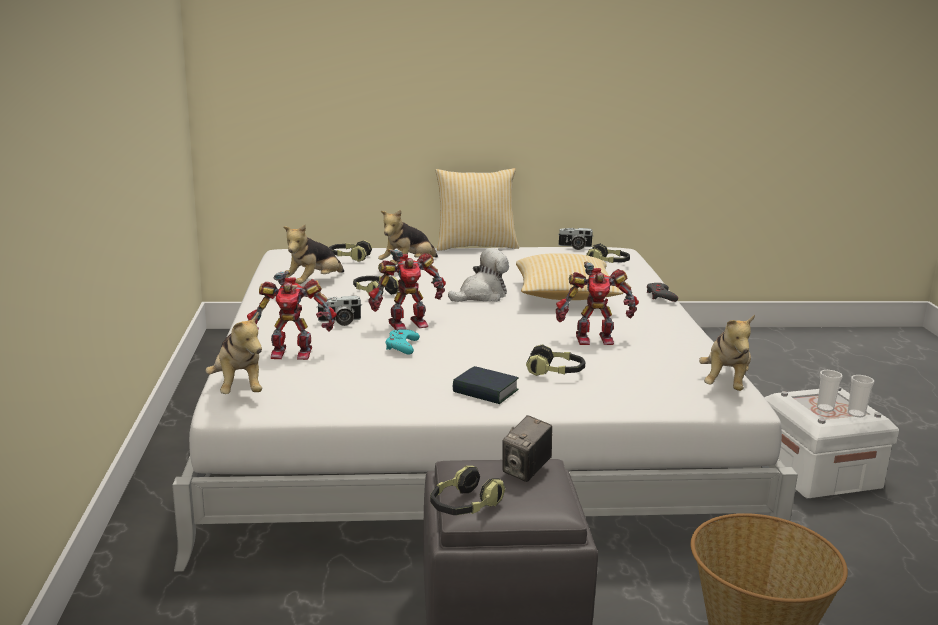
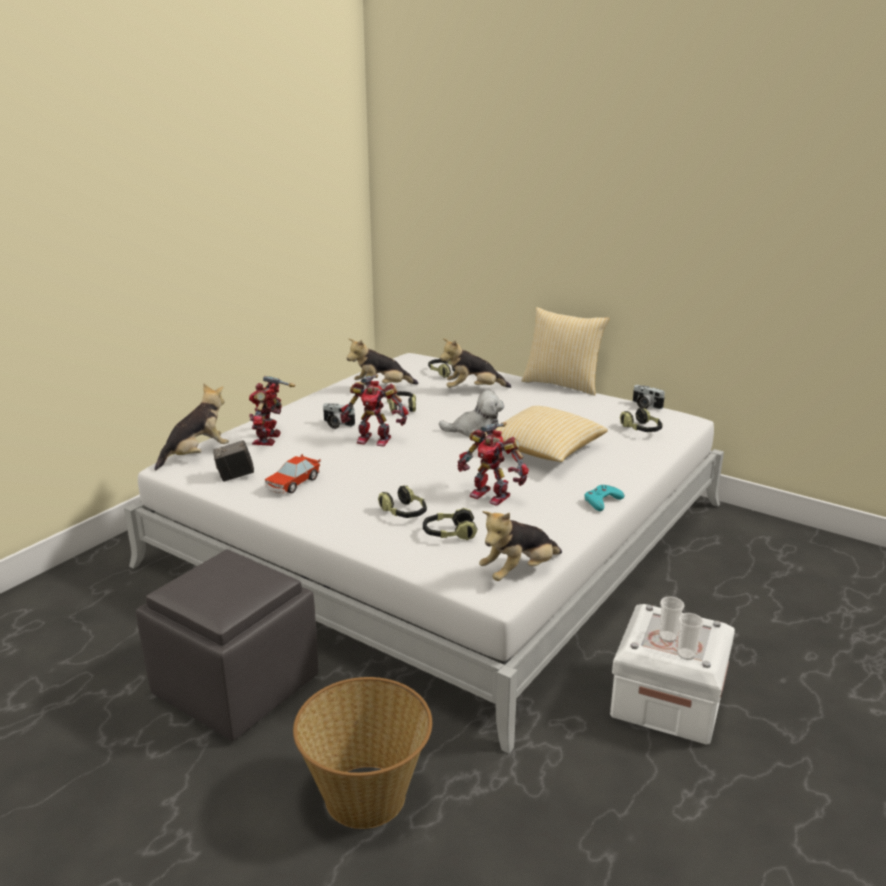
camera: 40 degrees right, 5 degrees up
(238, 388) = (197, 455): plush toy -> plush toy turned 150 degrees counterclockwise
(292, 352) = (269, 439): toy robot -> toy robot turned 60 degrees clockwise
(402, 346) = (339, 456): turquoise game controller -> turquoise game controller (602, 501)
(405, 381) = (293, 483): none -> toy car
(464, 507) = (172, 585): headphones -> headphones (449, 534)
(485, 391) = (327, 510): book -> none
(526, 471) = (250, 578): camera -> camera (235, 476)
(661, 296) = (633, 474): grey game controller -> none

